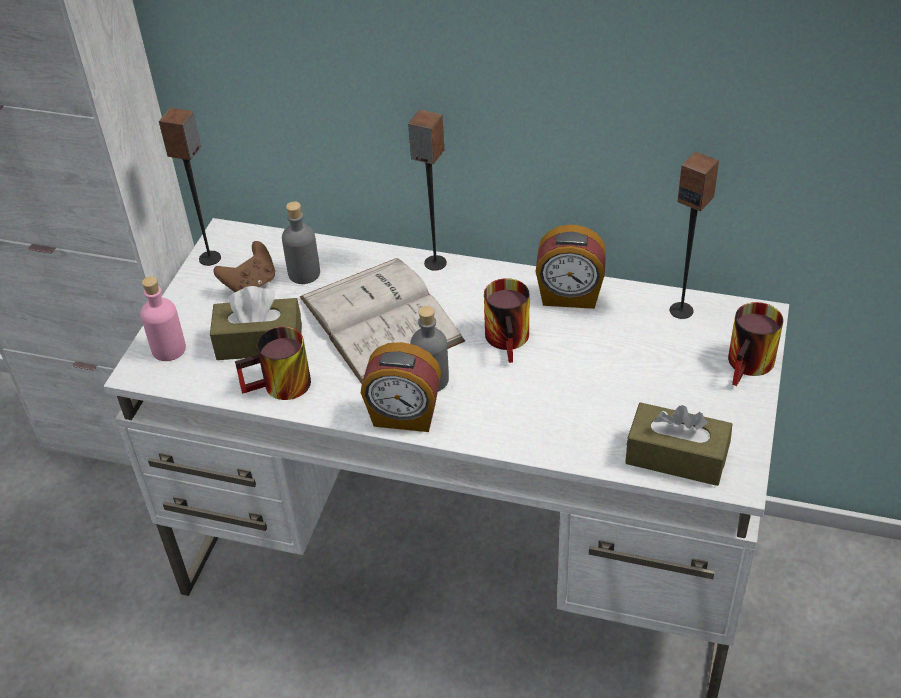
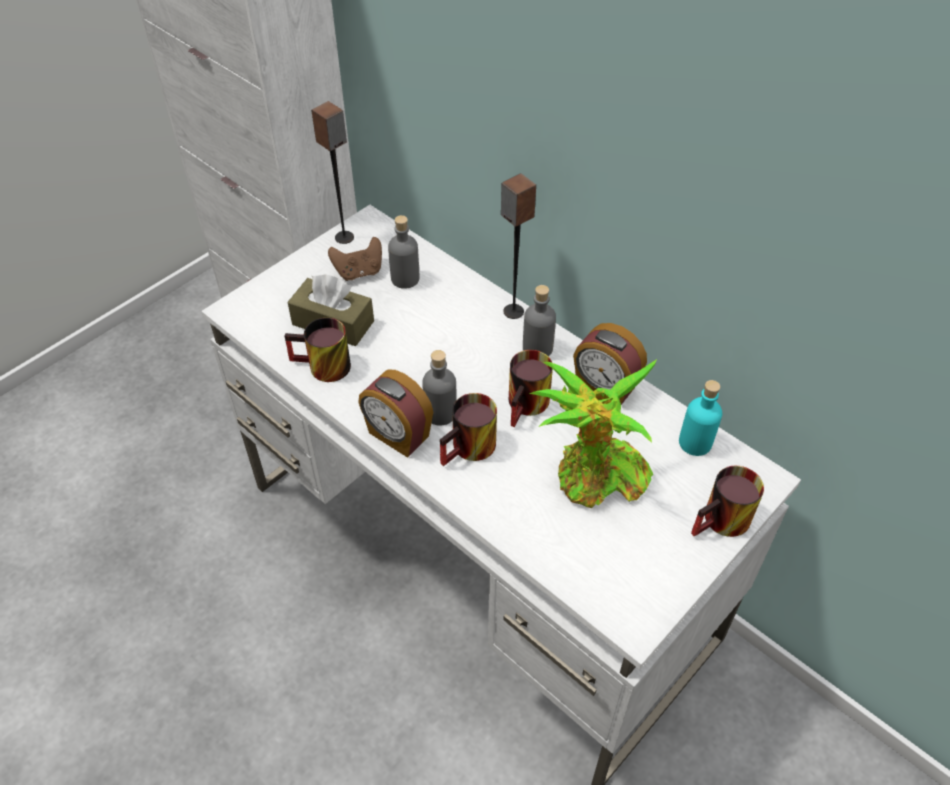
camera: 25 degrees right, 5 degrees up
(169, 349) = (265, 301): pink bottle -> none
(380, 319) = (437, 342): white book -> none
(482, 286) = (537, 348): none -> grey bottle
(485, 400) = (471, 450): none -> mug
(616, 376) = (595, 479): none -> potted plant
(676, 457) = (596, 577): brown tissue box -> none
(681, 310) = (695, 443): speaker -> turquoise bottle

